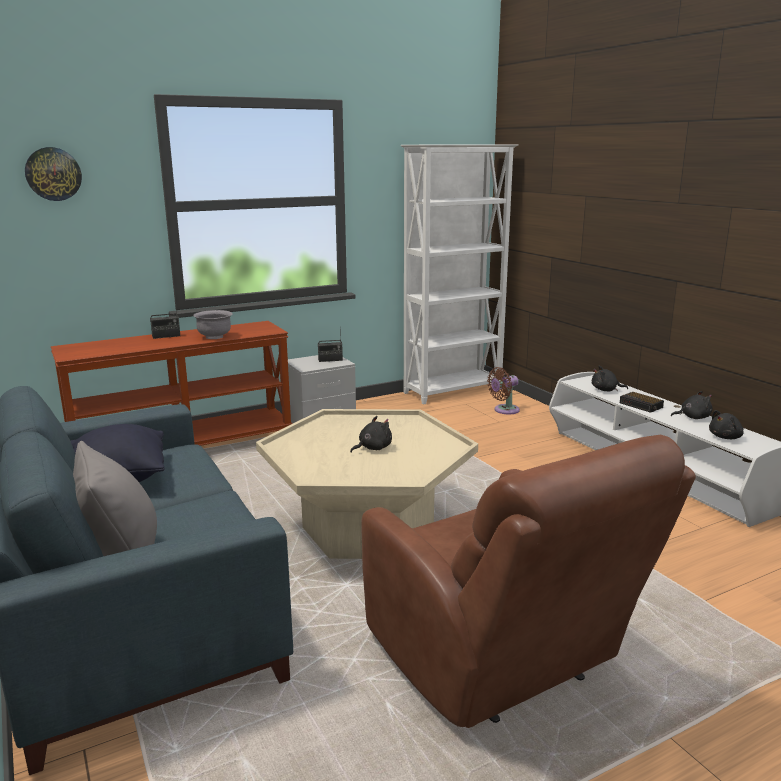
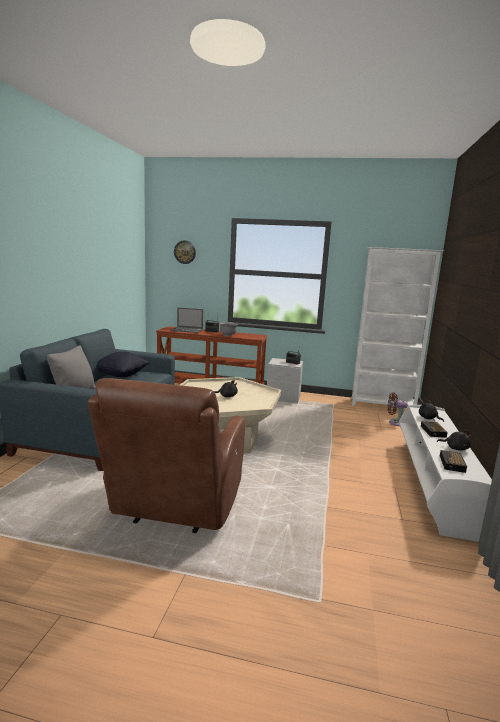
camera: 40 degrees right, 5 degrees down
(116, 345) = (187, 330): none -> laptop
(726, 437) = (452, 464): black plush toy -> alarm clock

